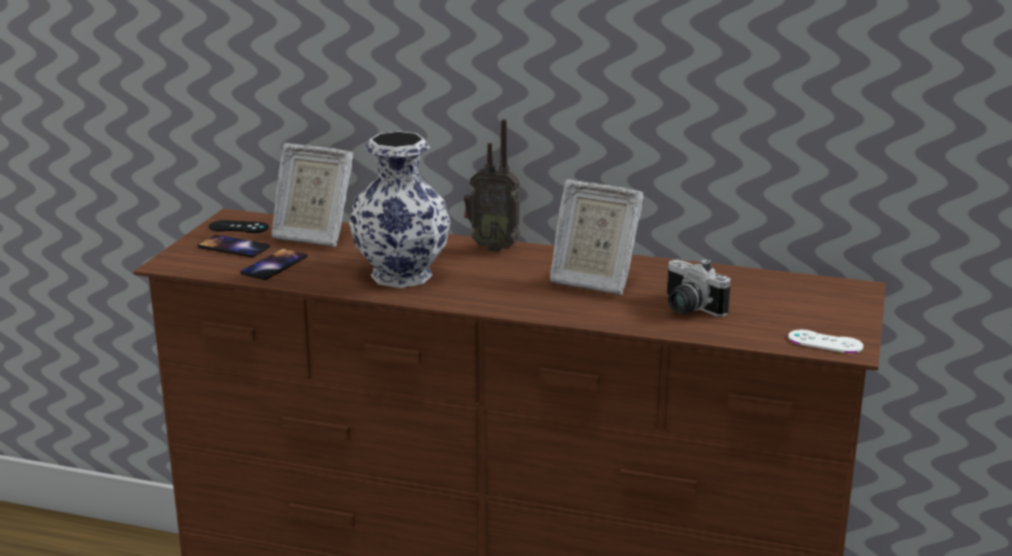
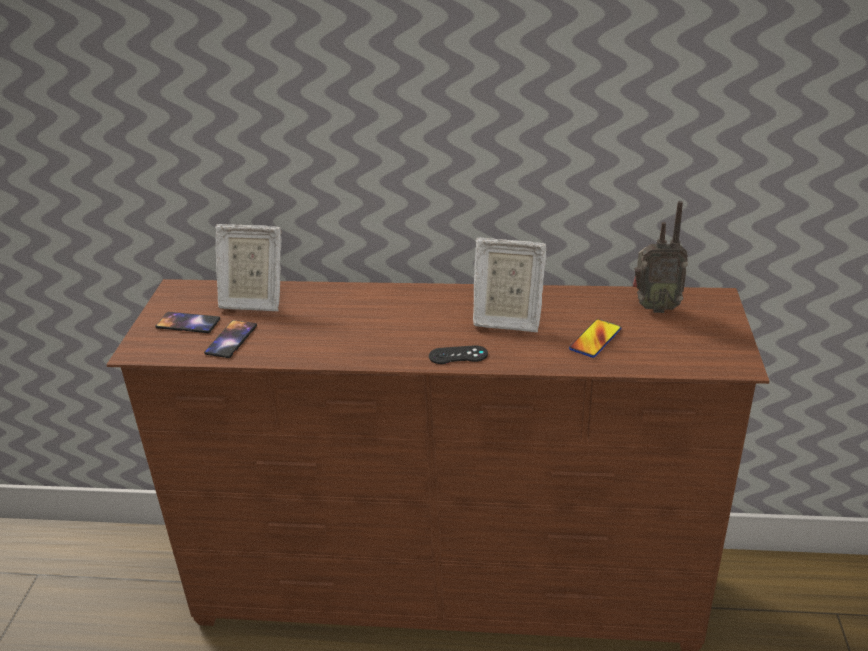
camera: 10 degrees left, 10 degrees up
(238, 227) = (185, 299): black game controller -> black game controller (458, 355)
(403, 275) = (347, 335): vase -> none
(493, 247) = (411, 292): radio -> radio (655, 307)
(687, 309) = (595, 339): camera -> phone
(825, 342) = (718, 360): white game controller -> none

